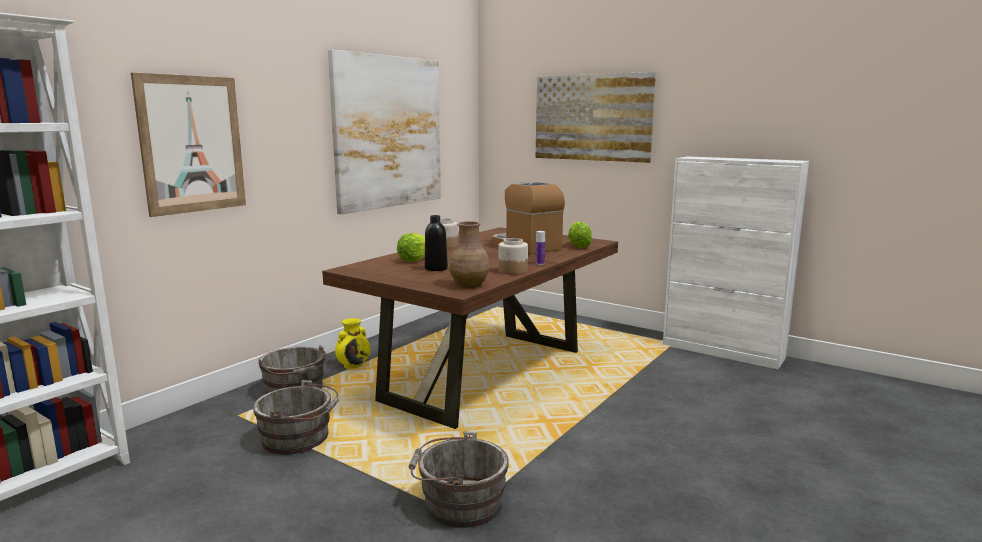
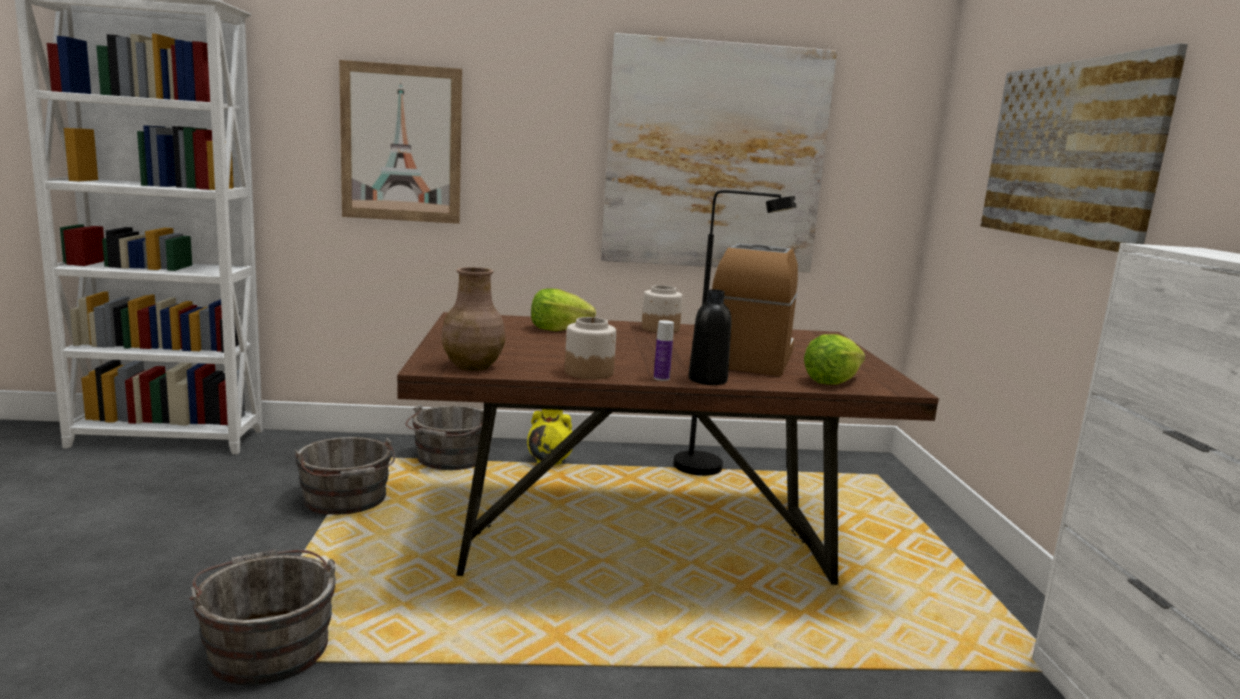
camera: 50 degrees right, 0 degrees up
(434, 334) = (711, 470): none -> black floor lamp
(436, 268) = (532, 342): black bottle -> black bottle (707, 380)

